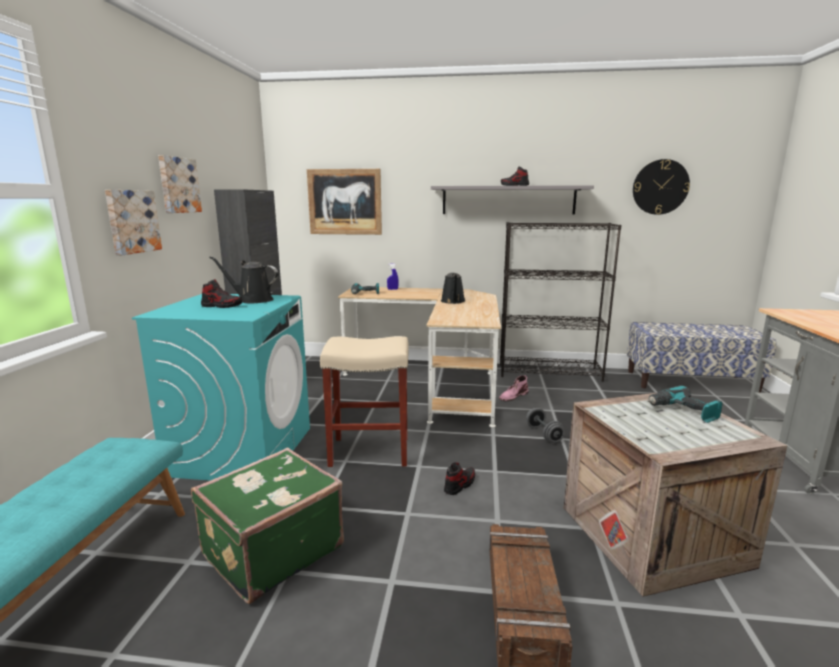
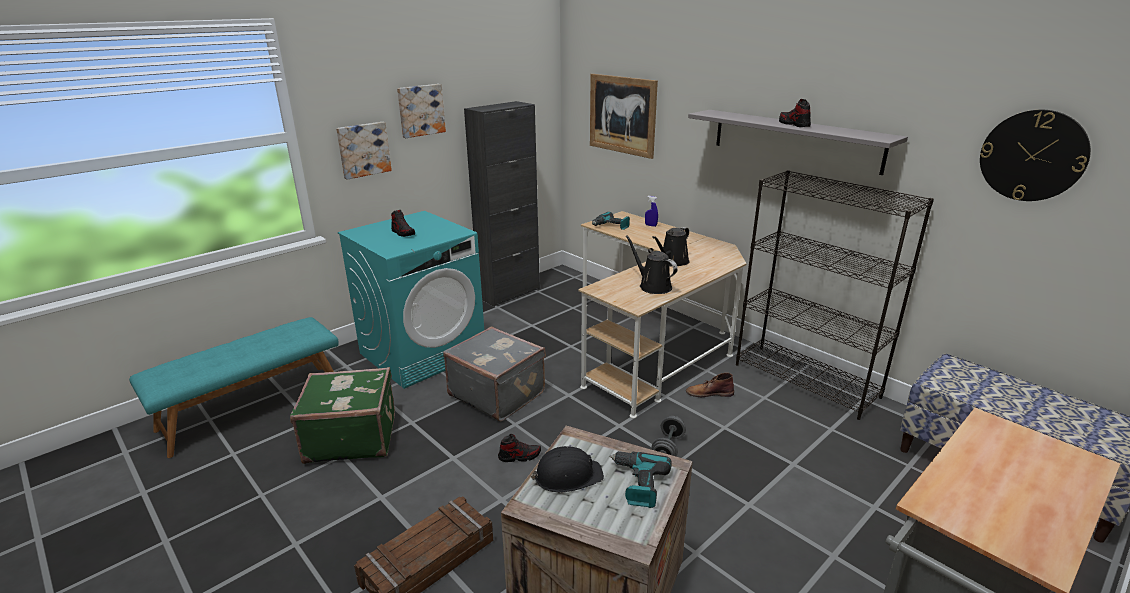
camera: 40 degrees right, 10 degrees up
(252, 300) = (434, 230): black watering can -> black watering can (652, 286)
(368, 452) = (497, 393): beige stool -> grey suitcase
(513, 396) = (709, 393): pink boot -> brown boot
(643, 426) = (567, 476): none -> black hard hat

